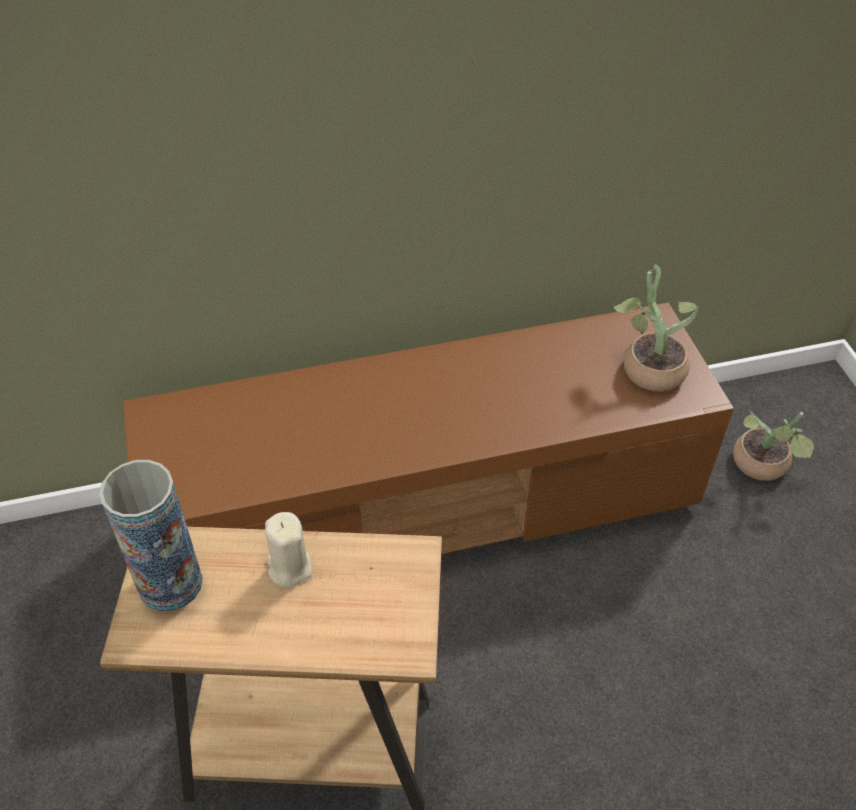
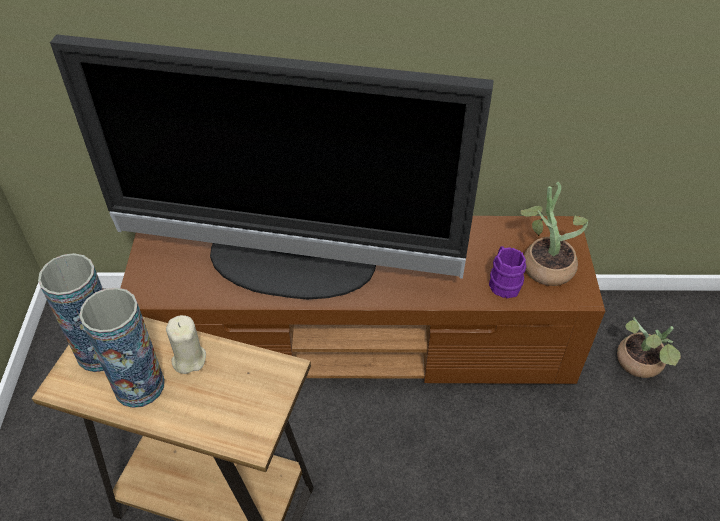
camera: 15 degrees right, 0 degrees up
(238, 615) = (139, 386): none -> vase
(343, 429) = (290, 266): none -> television
(608, 397) = (503, 282): none -> purple mug

